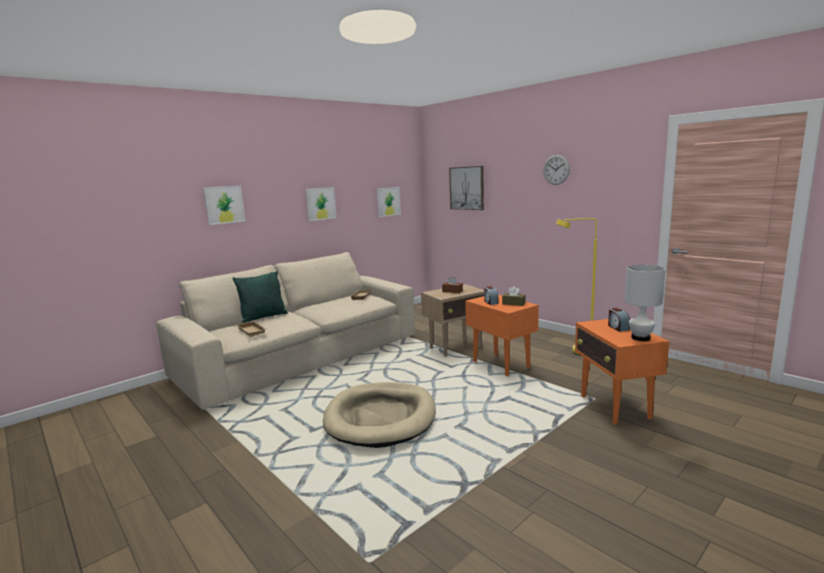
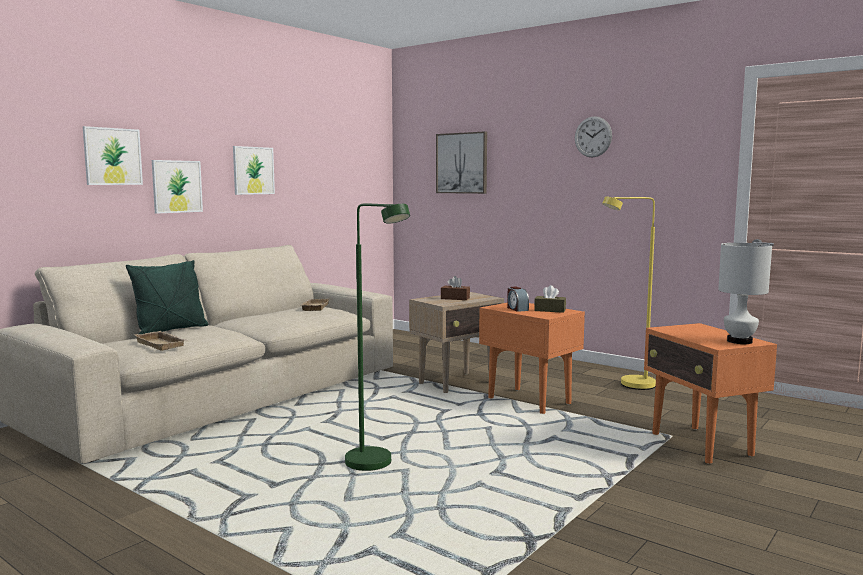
camera: 10 degrees left, 5 degrees down
(381, 417) = (375, 467): beige dog bed -> green floor lamp
(388, 201) = (347, 178): picture -> picture (177, 186)
(617, 327) = (704, 332): alarm clock -> none

